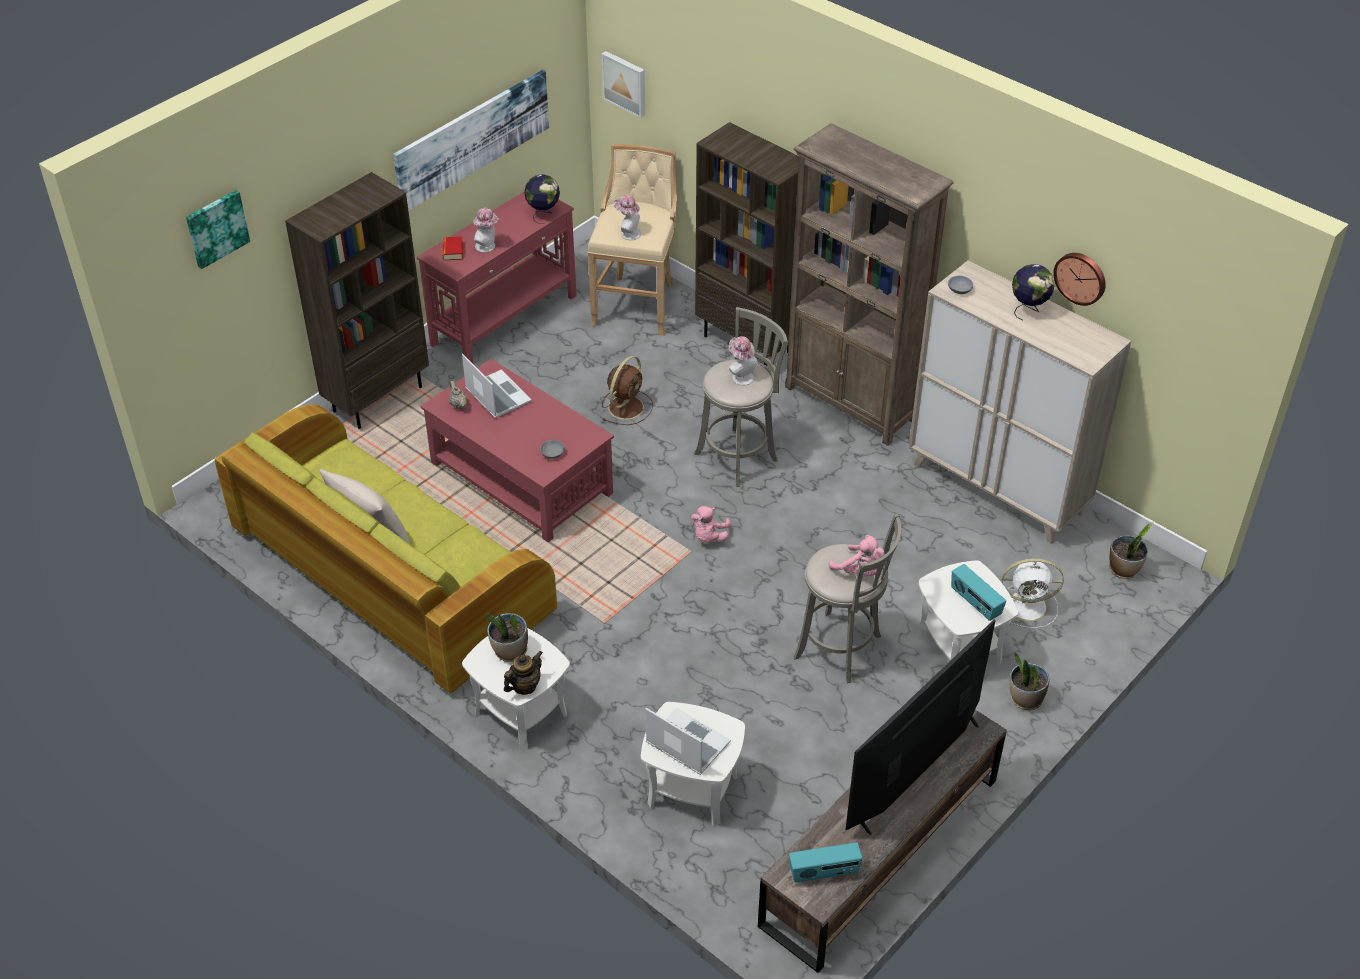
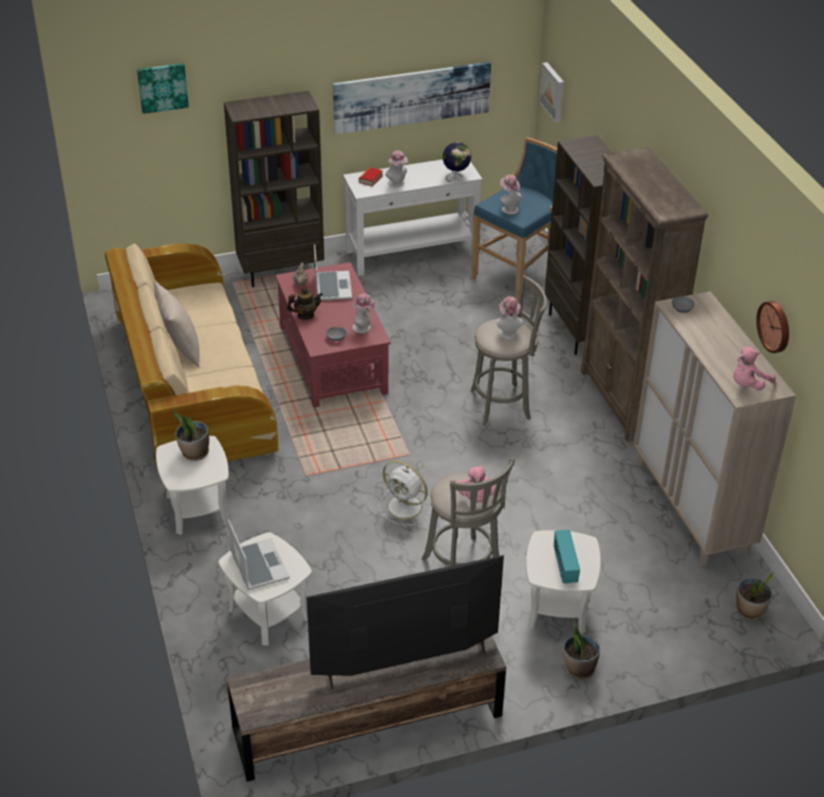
camera: 30 degrees right, 5 degrees down
(389, 573) = (191, 385): green sofa -> beige sofa
(505, 320) = (412, 253): red console table -> white console table
(524, 686) = (183, 479): teapot -> teapot (305, 315)
(572, 430) = (364, 328): none -> hat
(627, 406) = (449, 340): brown fan -> none
(637, 304) = (517, 275): beige stool -> blue stool
(709, 537) = (431, 450): pink plush toy -> pink plush toy (748, 385)
(824, 873) = (273, 698): radio -> none
(1028, 310) = (726, 342): globe -> none
(1029, 606) = (642, 603): white fan -> white fan (406, 507)

